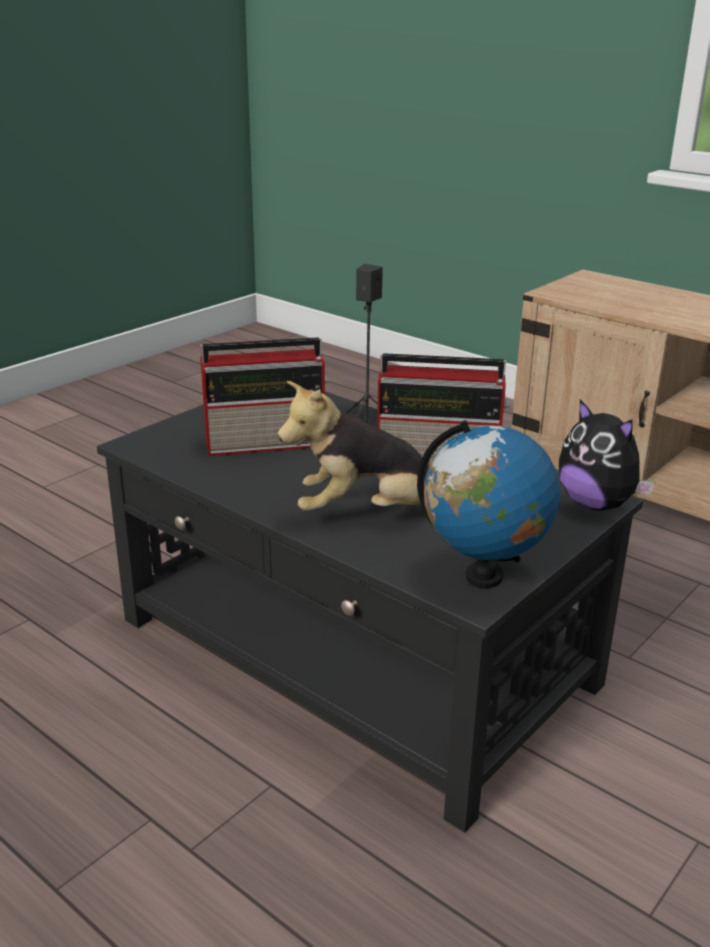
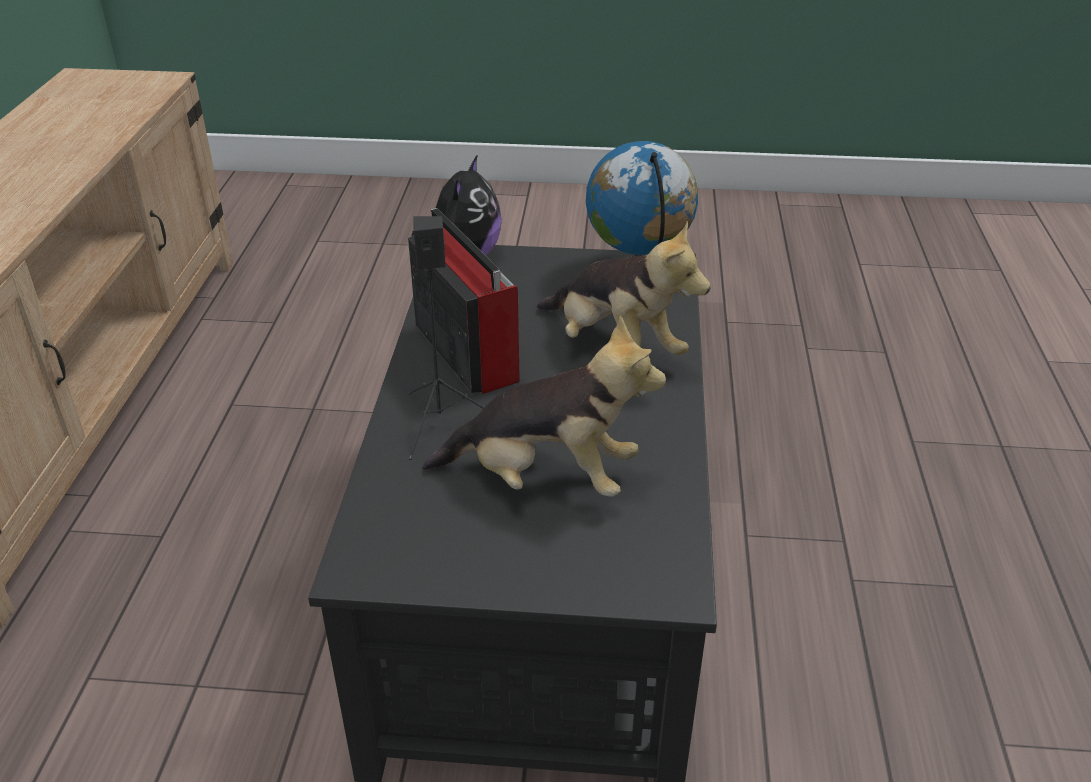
camera: 125 degrees left, 10 degrees up
(268, 442) = (545, 478): radio -> plush toy

